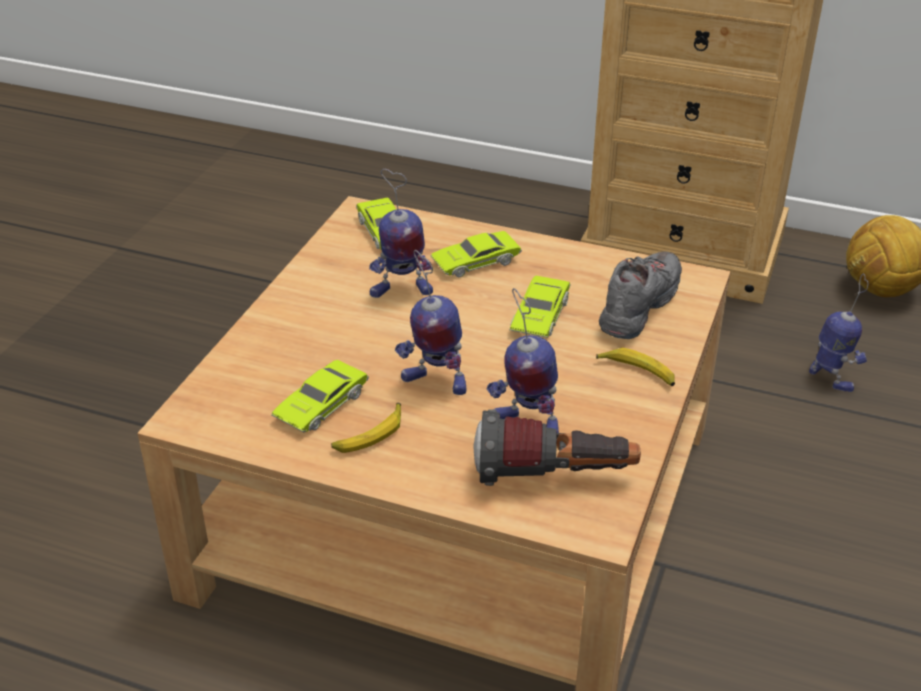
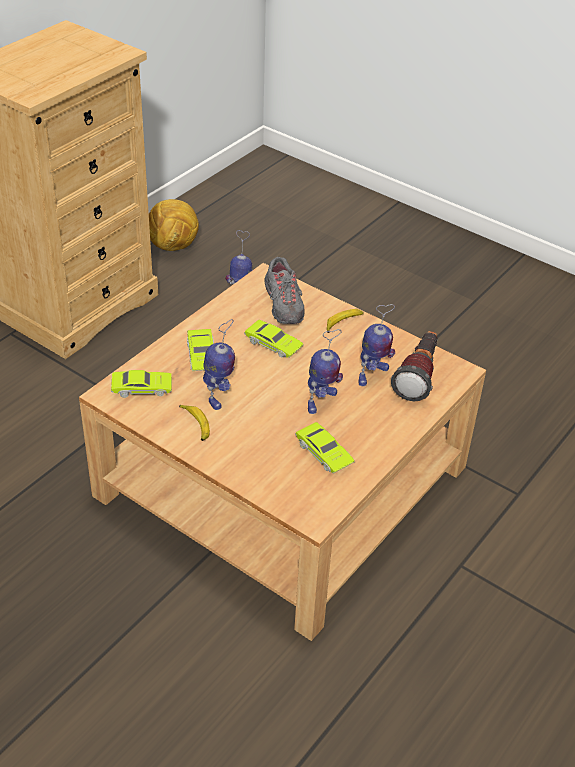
camera: 75 degrees left, 5 degrees up
(370, 435) = (360, 437): banana -> banana (195, 425)
(638, 308) = (283, 305): grey shoe -> grey shoe turned 150 degrees counterclockwise

